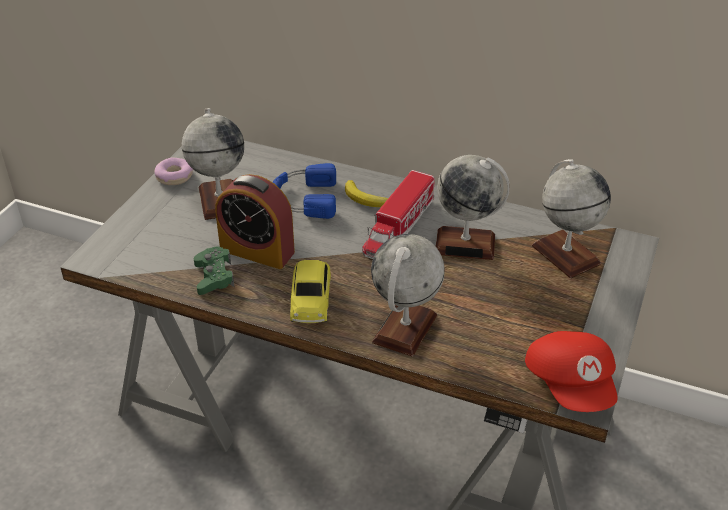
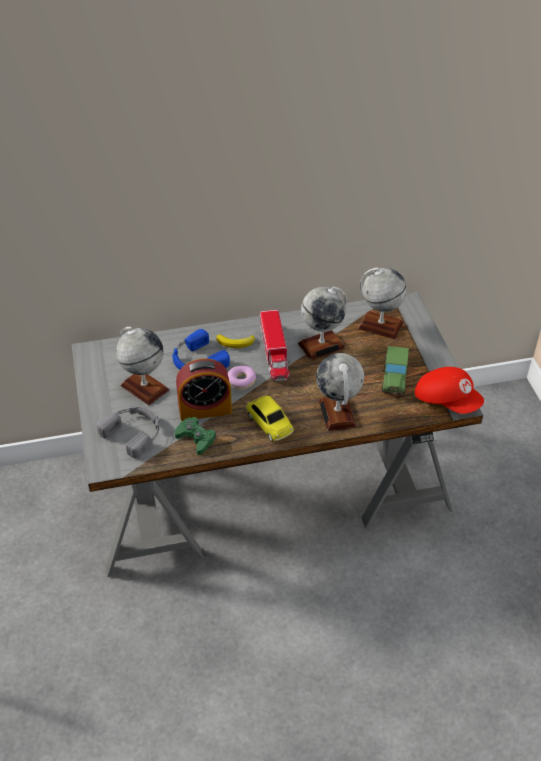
camera: 35 degrees left, 5 degrees up
(160, 239) = (134, 432): none -> grey headphones
(175, 177) = (95, 385): donut -> donut (241, 381)
(522, 324) = (394, 379): none -> toy car

